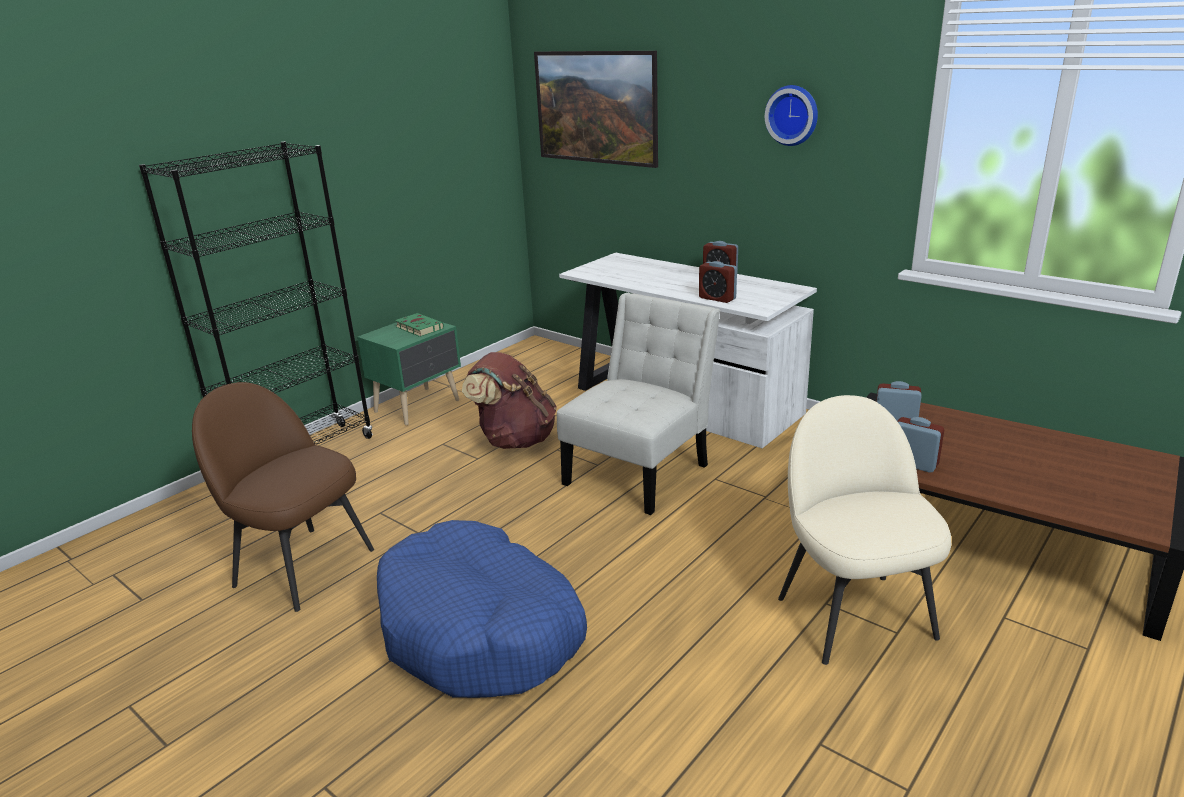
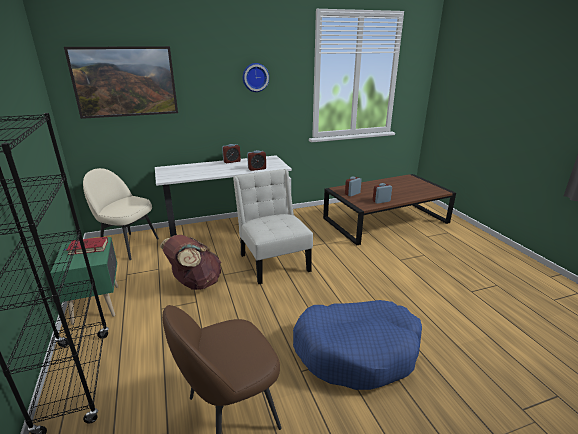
camera: 60 degrees left, 0 degrees up
(418, 328) = (87, 248): green book -> red book
(853, 614) = (410, 258): beige chair -> beige chair (128, 245)

